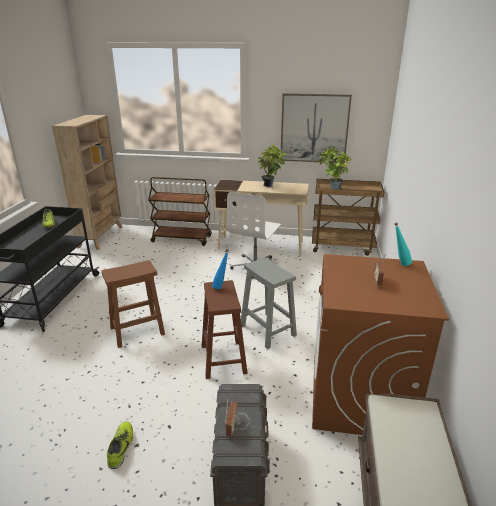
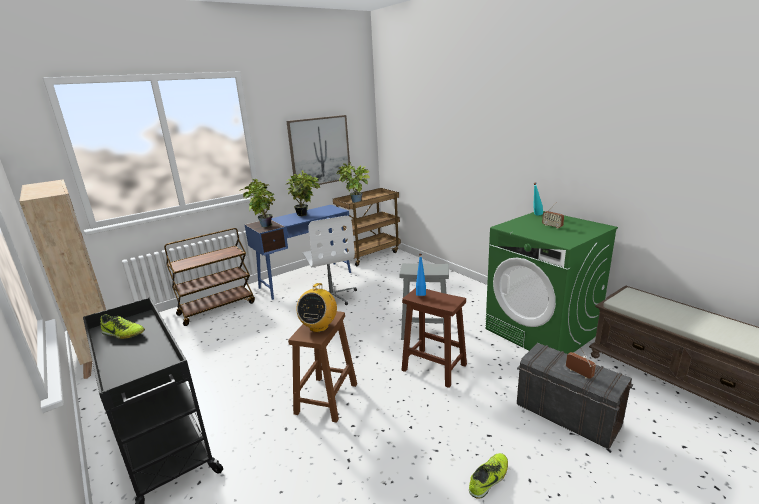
camera: 45 degrees left, 5 degrees down
(121, 447) = (489, 479): shoe -> shoe turned 90 degrees clockwise
(127, 272) = (319, 327): none -> radio
(227, 185) = (263, 225): none -> potted plant
(261, 245) = (306, 280): beige desk -> blue desk
(359, 397) = (542, 331): brown washing machine -> green washing machine

